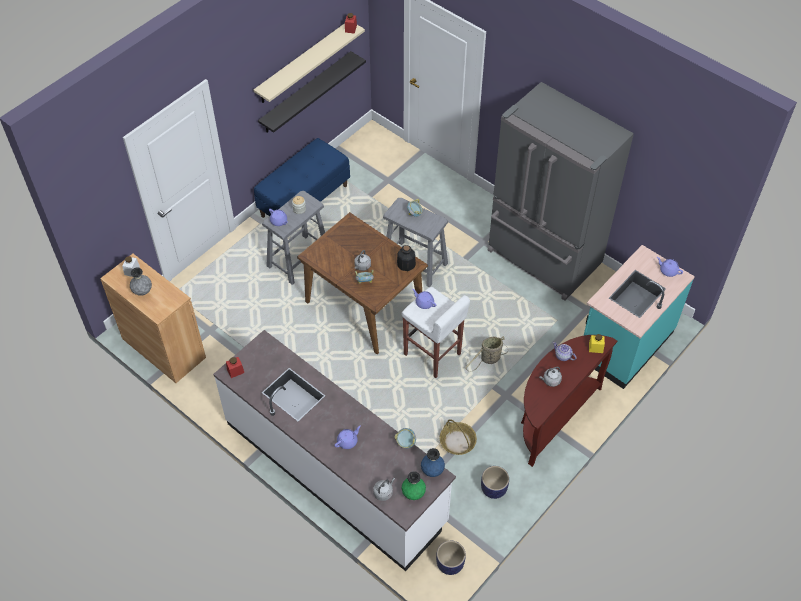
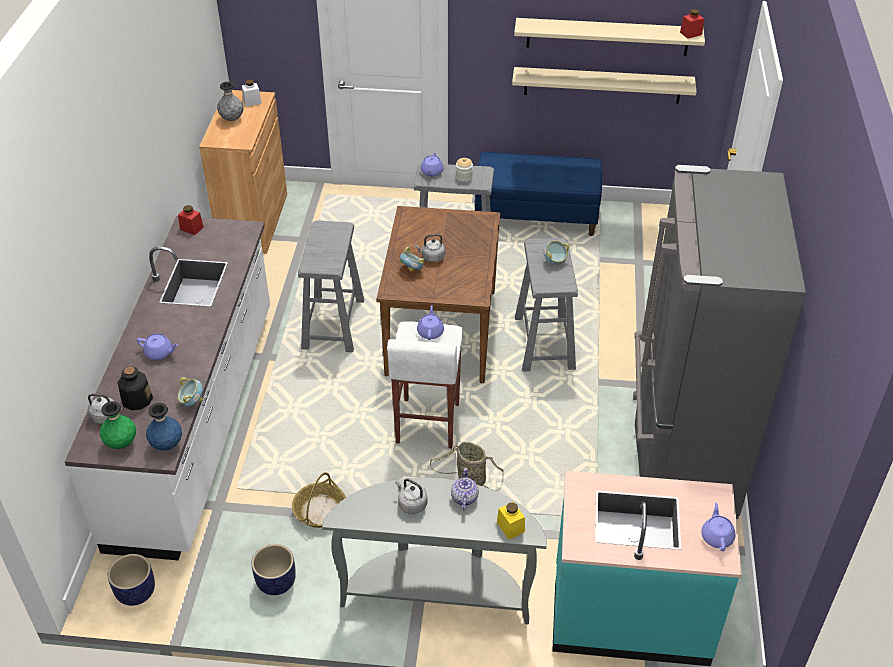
camera: 55 degrees right, 10 degrees down
(306, 93) = (602, 85): black shelf -> beige shelf
(308, 356) = (333, 324): none -> grey stool
(406, 264) = (471, 289): bottle -> bottle (137, 399)
(553, 417) = (437, 591): brown console table -> grey console table

